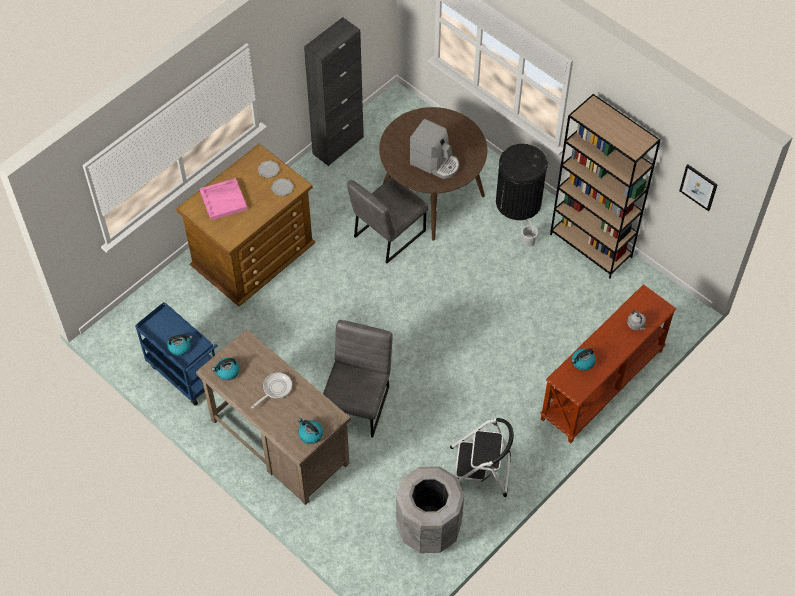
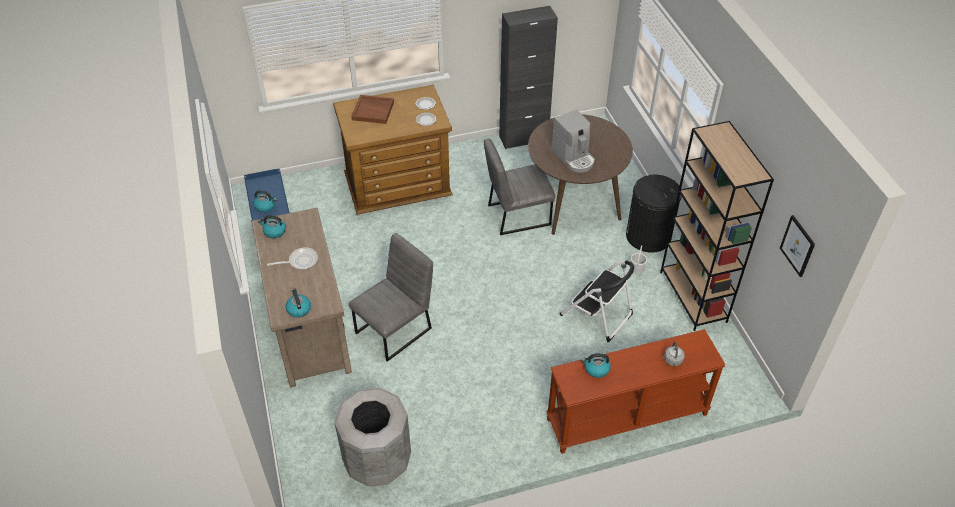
camera: 30 degrees right, 10 degrees down
(223, 200) = (373, 110): pink tray -> brown tray
(480, 472) = (459, 437): step ladder -> step ladder (598, 315)

